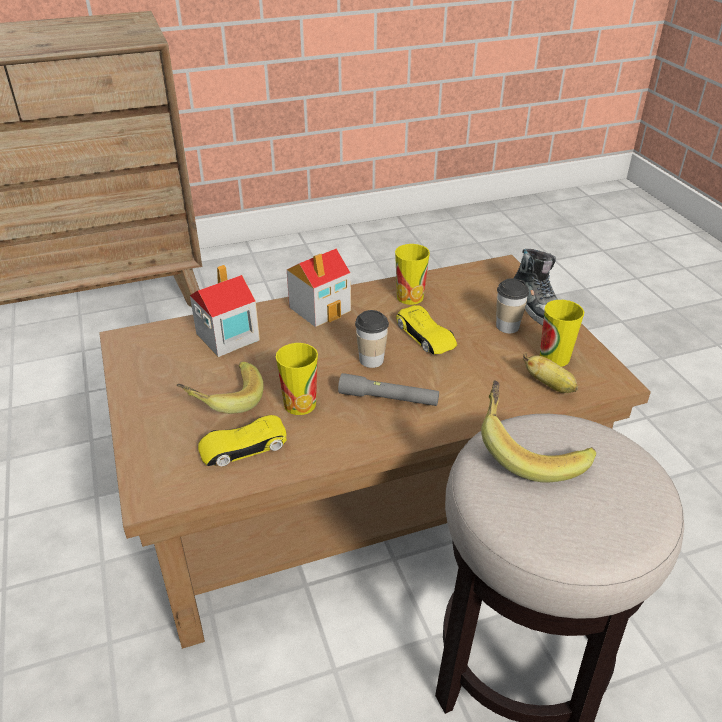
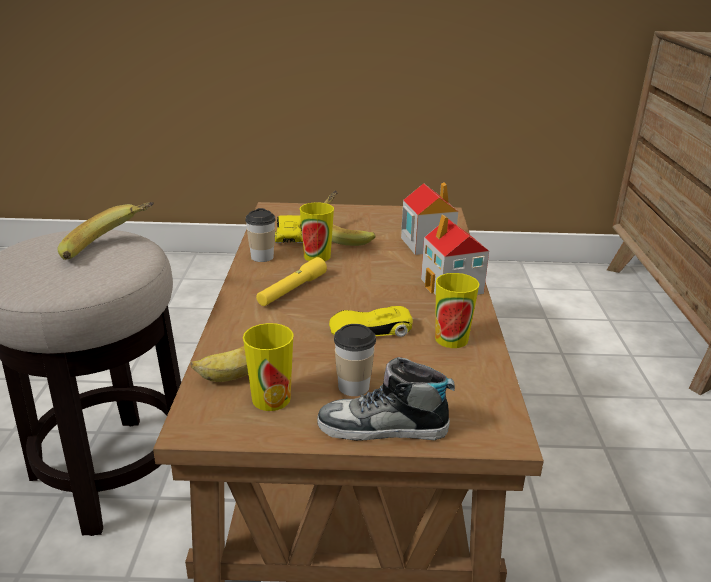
camera: 110 degrees right, 10 degrees down
(371, 360) = (351, 294): cup -> cup (262, 257)
(388, 398) = (292, 290): grey flashlight -> yellow flashlight

